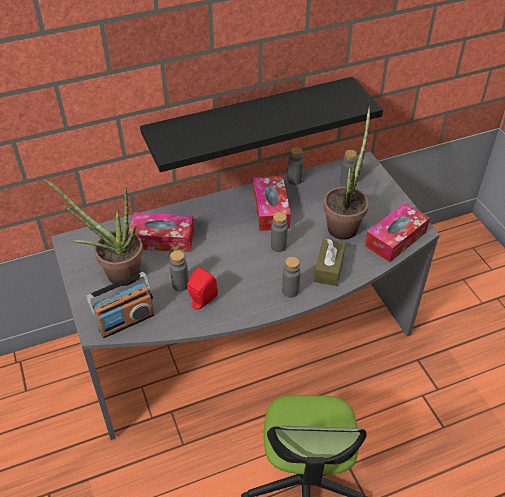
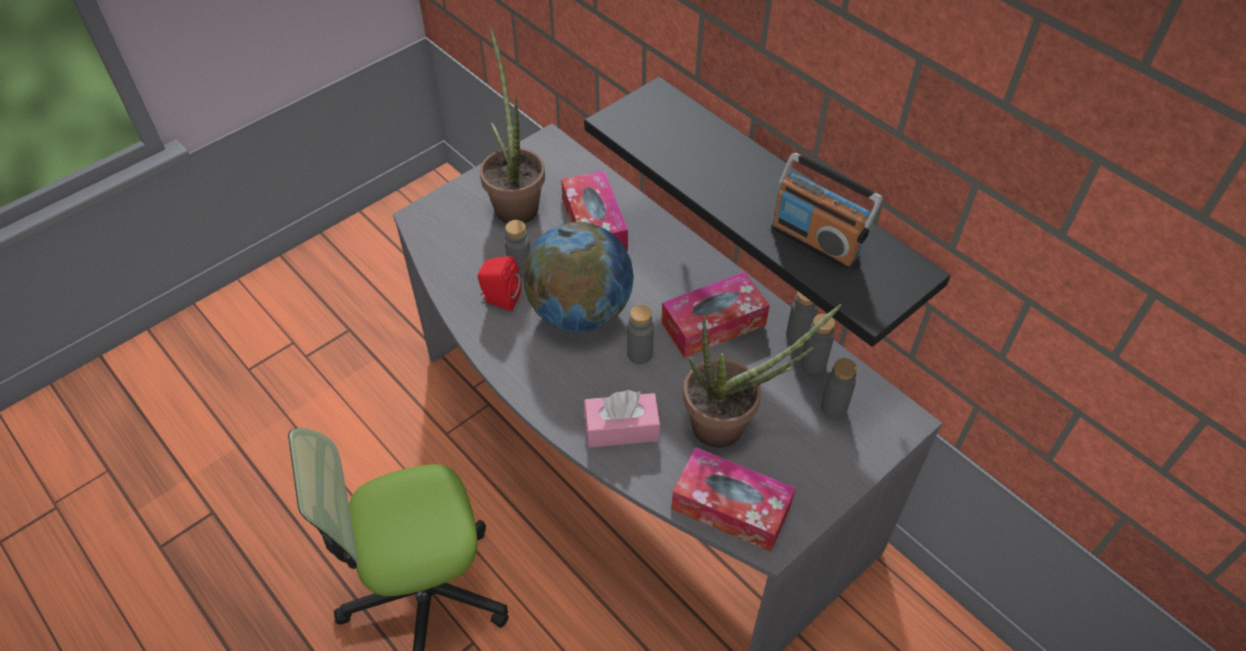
camera: 70 degrees right, 5 degrees up
(126, 321) = (441, 238): radio -> radio (816, 241)
(232, 264) = (580, 312): none -> globe
(290, 291) = (556, 392): grey bottle -> grey bottle (813, 363)
(329, 268) = (622, 428): brown tissue box -> pink tissue box

